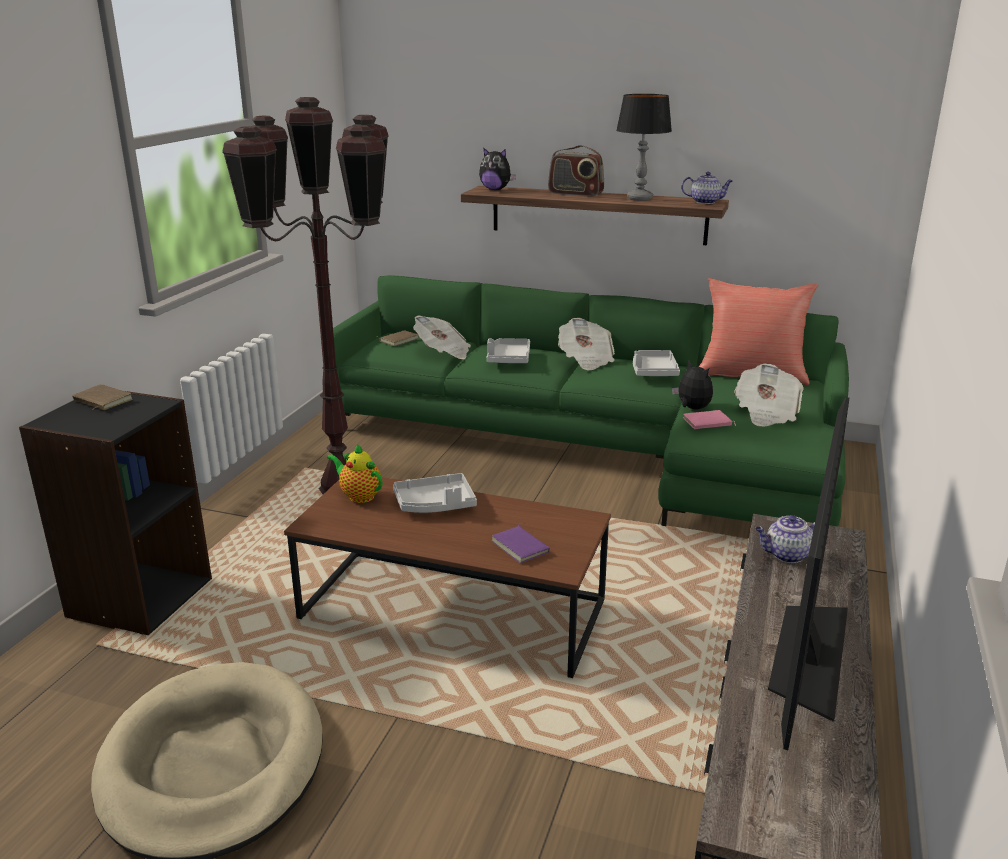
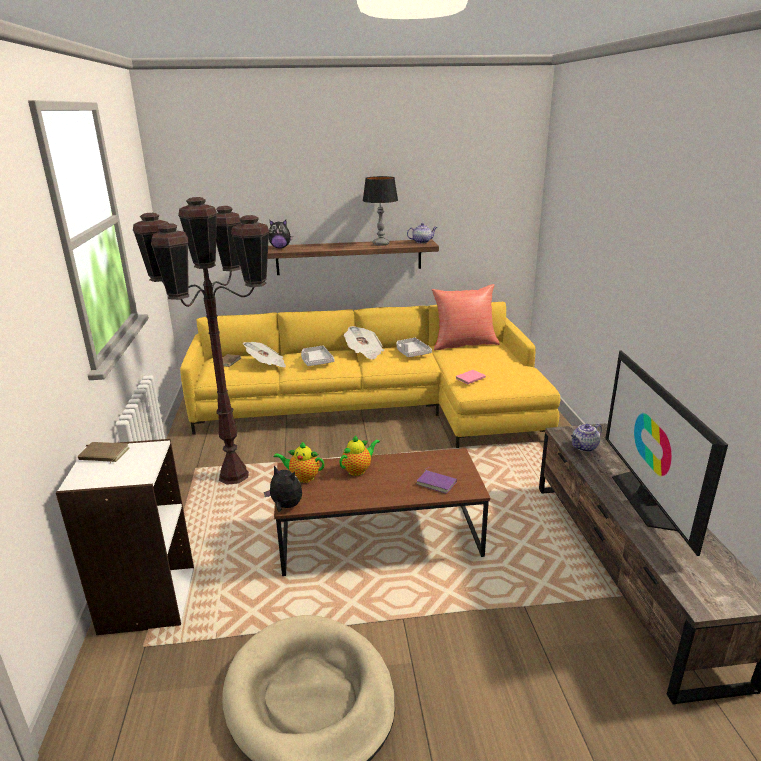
camera: 25 degrees left, 0 degrees up
(139, 597) = (147, 600): black bookcase -> white bookcase
(435, 504) = (358, 470): grey tray -> teapot
(575, 194) = (336, 245): radio -> none
(599, 447) = (381, 407): green sofa -> yellow sofa
(692, 408) = (452, 371): plush toy -> plush toy (285, 506)
(766, 413) = (495, 366): newspaper -> none

